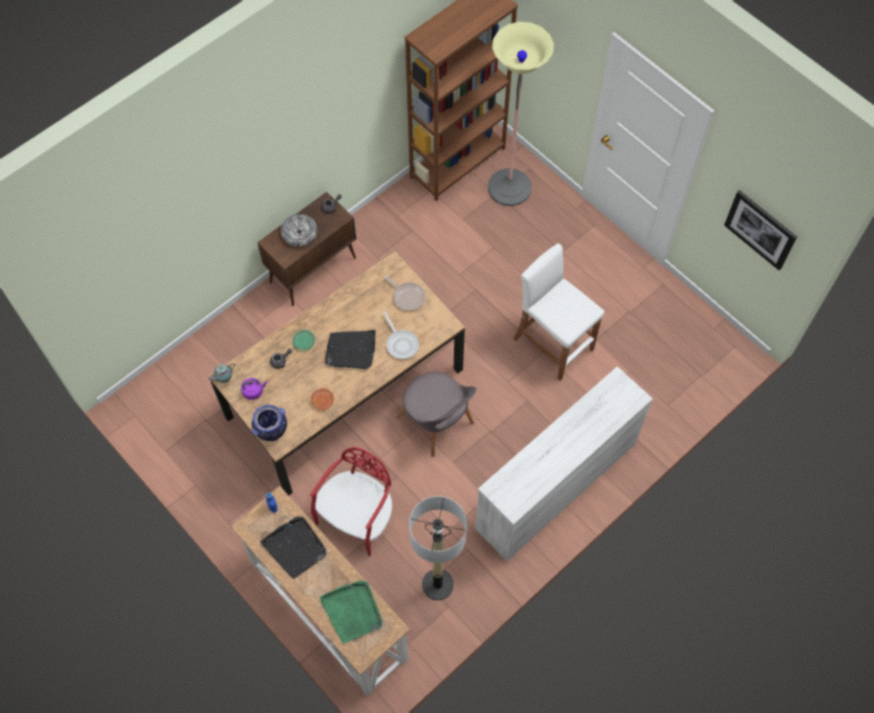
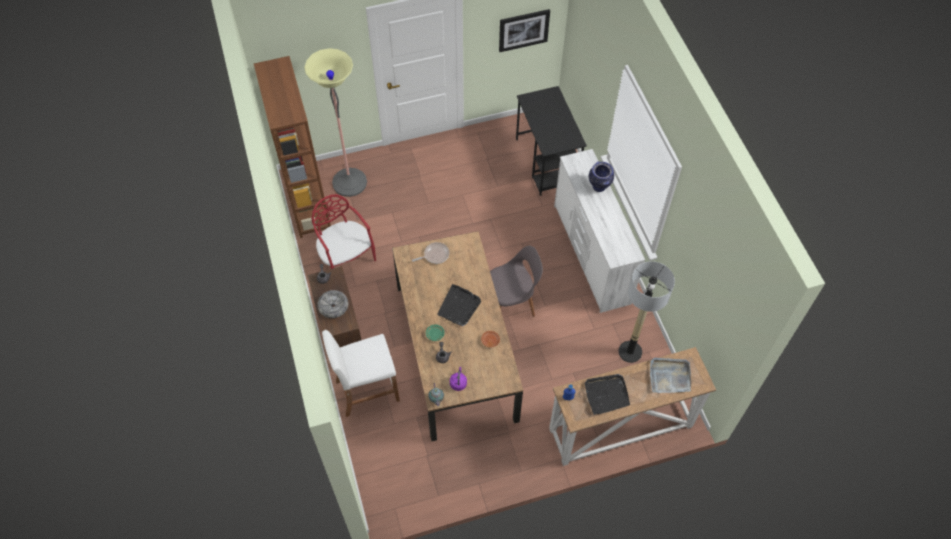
camera: 65 degrees left, 5 degrees down
(272, 434) = (500, 383): vase -> vase (599, 187)
(352, 611) = (669, 376): green tray -> grey tray
(357, 517) = (557, 381): red chair -> red chair (346, 257)
(401, 343) = (470, 273): frying pan -> none
(553, 344) = (487, 210): white stool -> white stool (367, 390)
(665, 380) = (546, 162): none -> black desk

